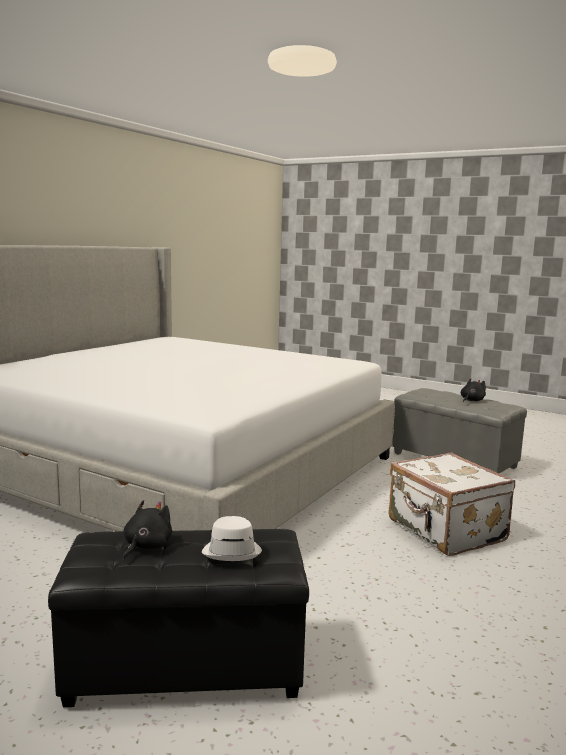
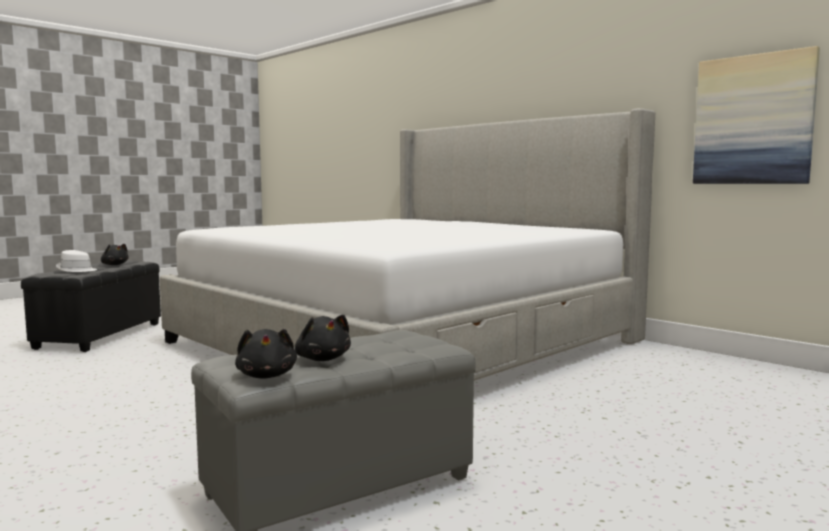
camera: 105 degrees right, 5 degrees down
(194, 258) = (753, 120): none -> picture
(445, 531) = (119, 418): white suitcase -> none
(503, 404) = (267, 375): none -> black plush toy

